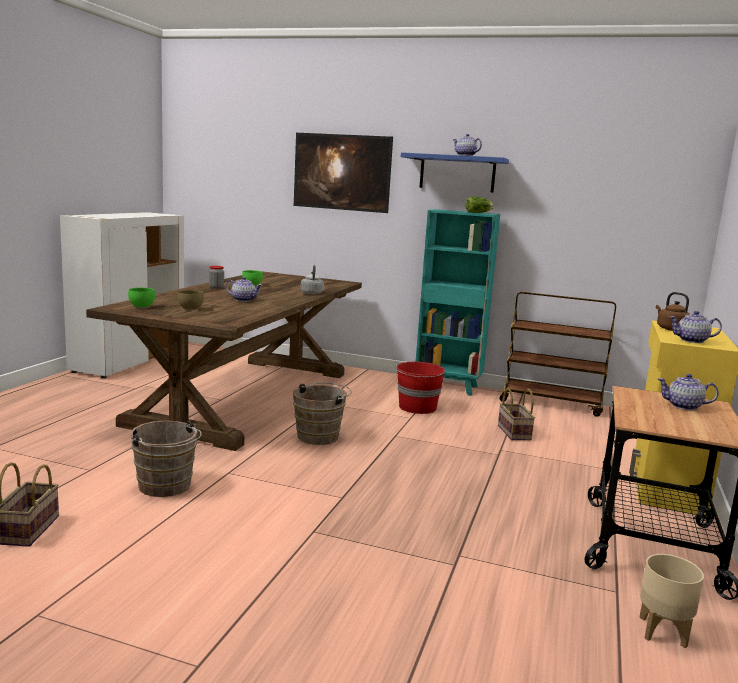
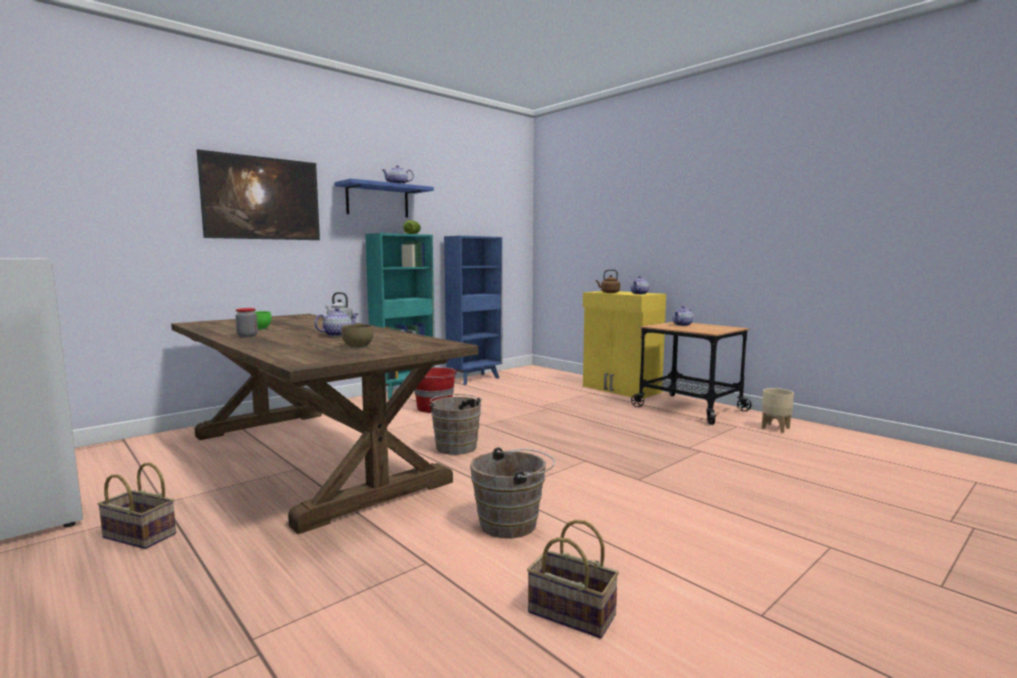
camera: 60 degrees left, 5 degrees down
(141, 306) = (313, 356): green bowl -> none
(513, 432) = (514, 397): basket -> basket (137, 536)
(551, 403) = (475, 379): brown cart -> blue bookcase

